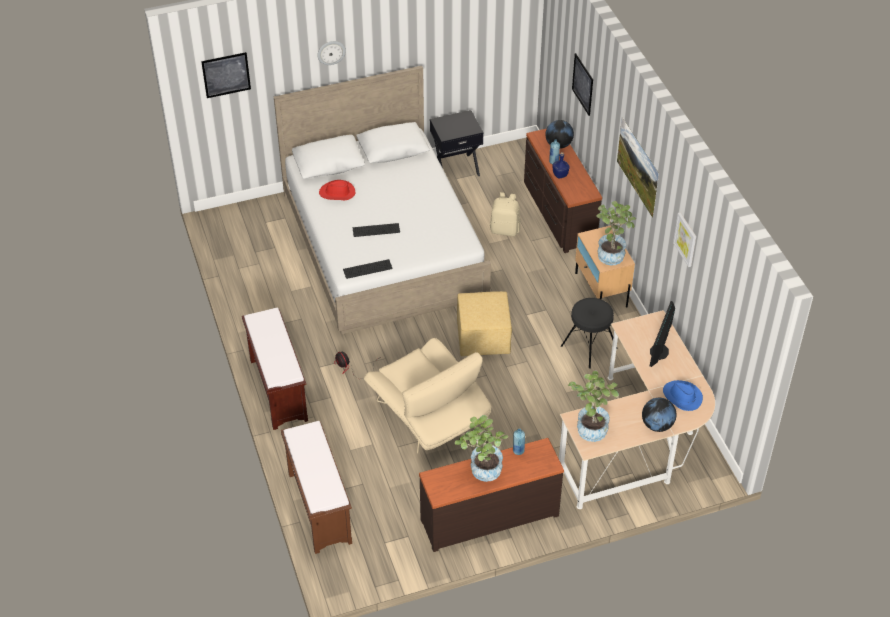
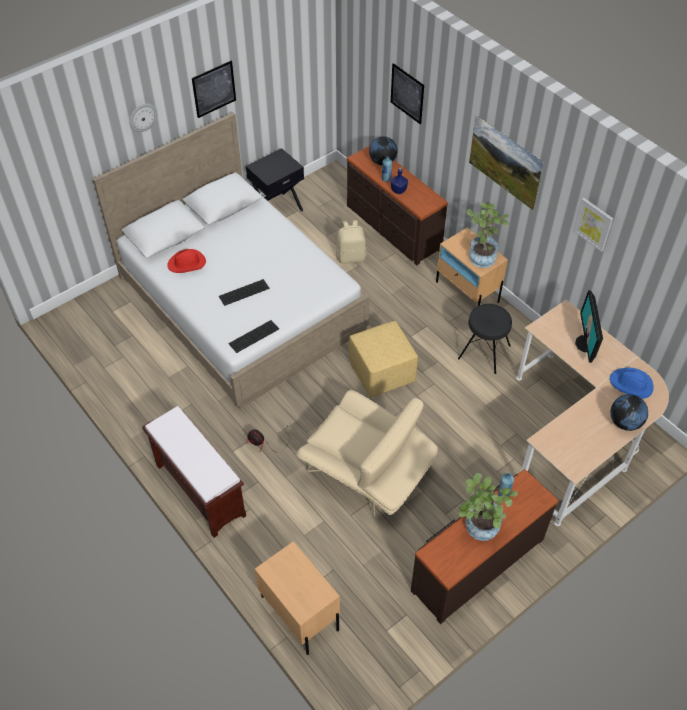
camera: 20 degrees left, 5 degrees up
(226, 75) = (37, 166): picture -> picture (214, 89)
(318, 507) = (299, 612): brown bench -> beige nightstand
(591, 426) = (563, 444): potted plant -> none

